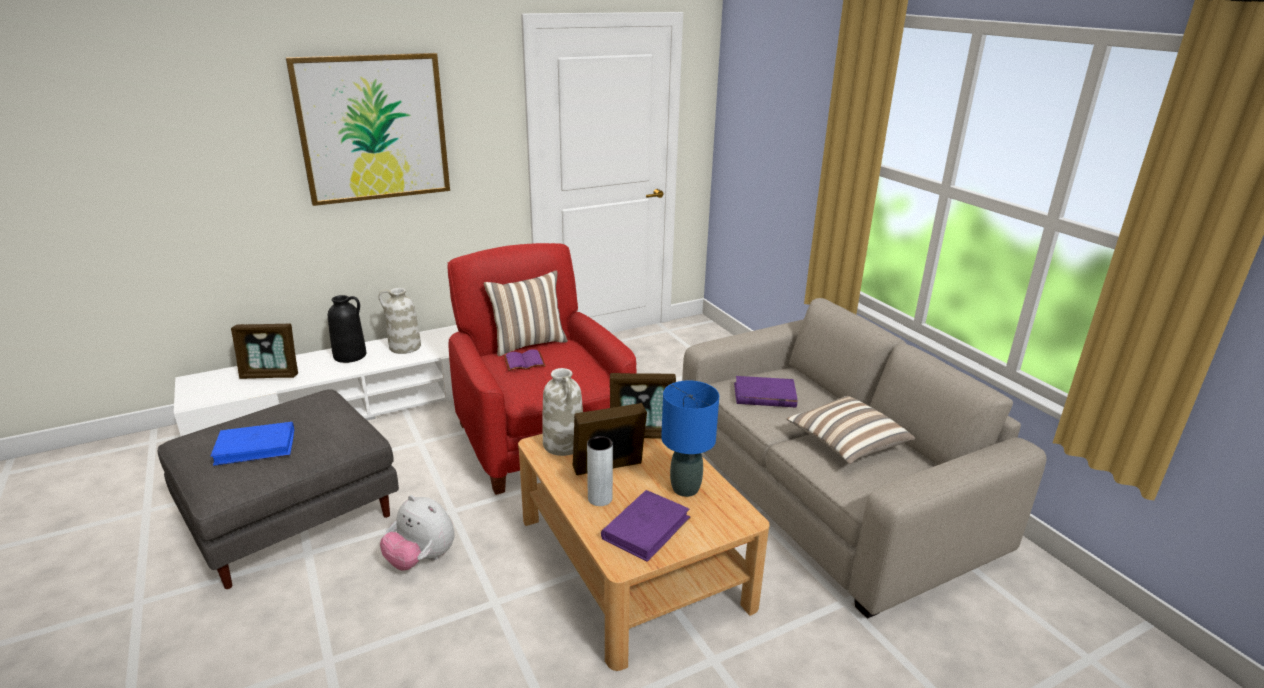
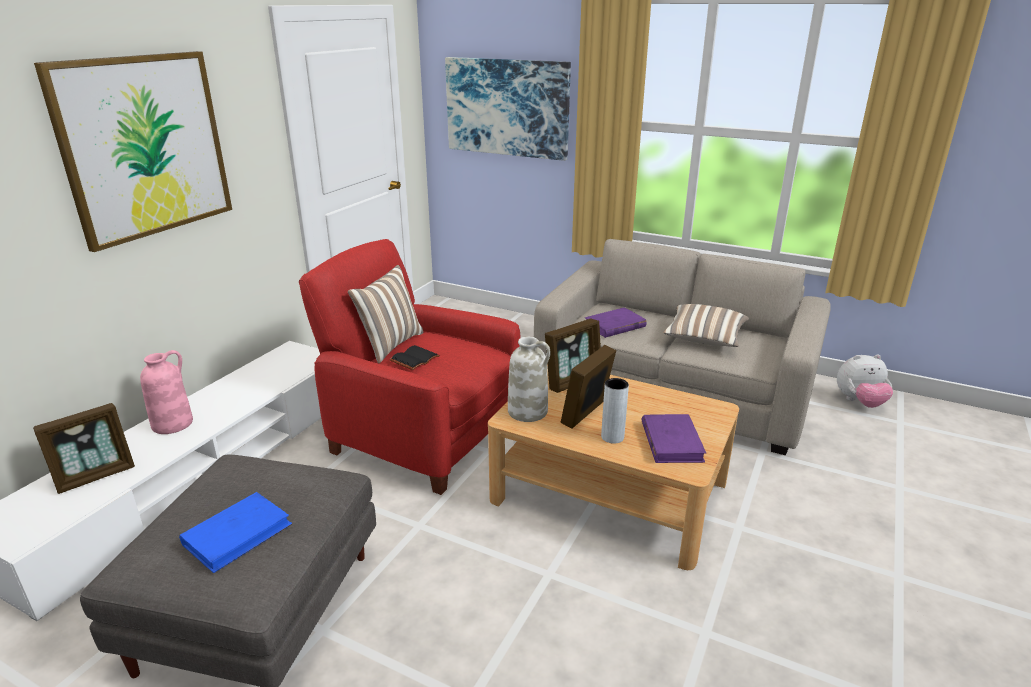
camera: 35 degrees left, 0 degrees up
(350, 355) = (173, 423): black vase -> pink vase
(404, 347) = (227, 396): white vase -> none
(421, 559) = (443, 576): plush toy -> plush toy (859, 402)
(525, 361) = (414, 358): purple book -> black book
(685, 488) = (656, 405): blue table lamp -> none
(776, 130) = (507, 107): none -> picture

